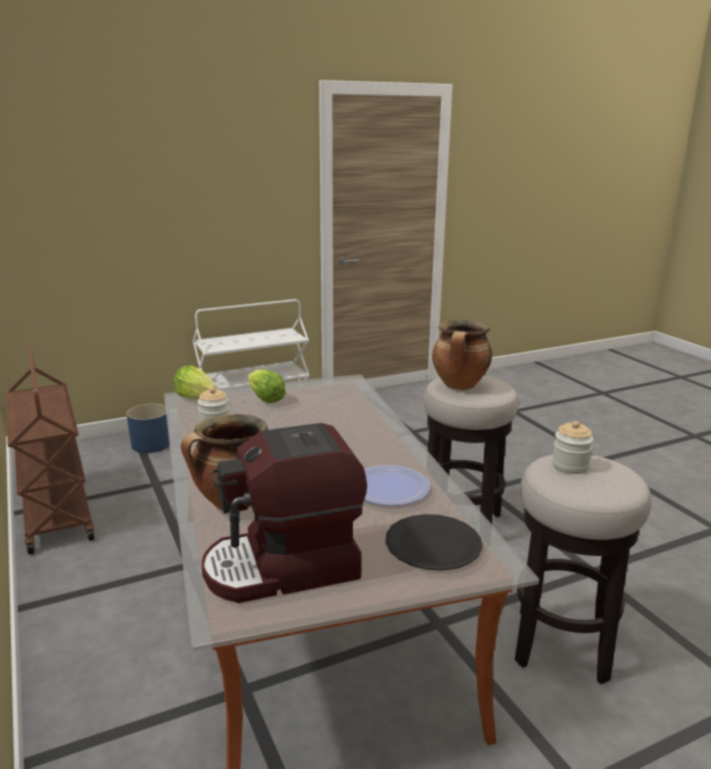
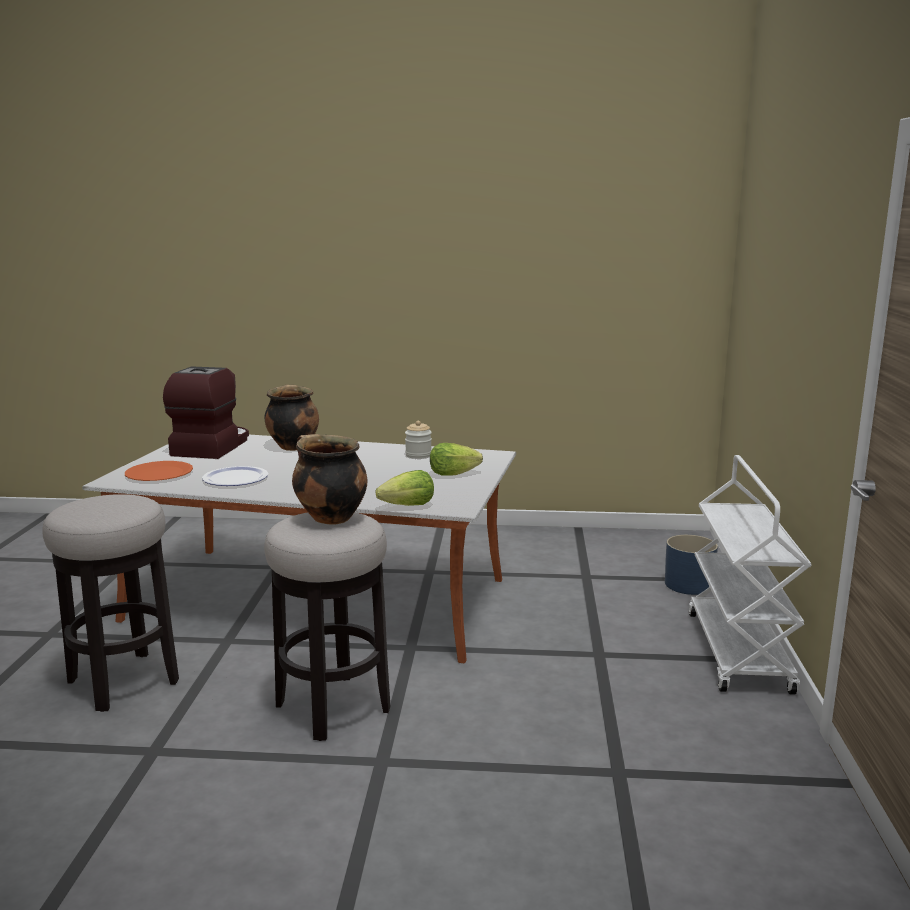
camera: 120 degrees right, 5 degrees down
(55, 511) = (566, 538): brown cart -> none
(196, 397) = (489, 457): lettuce -> lettuce (408, 506)
(433, 544) = (159, 473): black plate -> orange plate
(570, 466) = (121, 505): jar -> none

